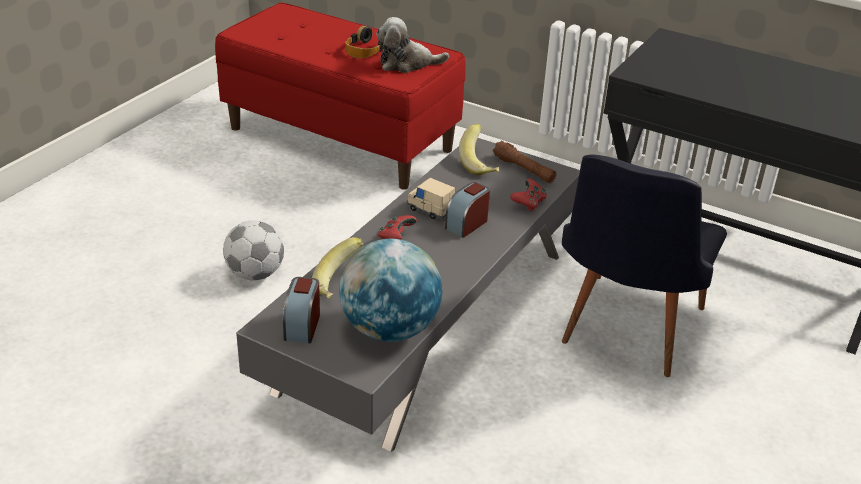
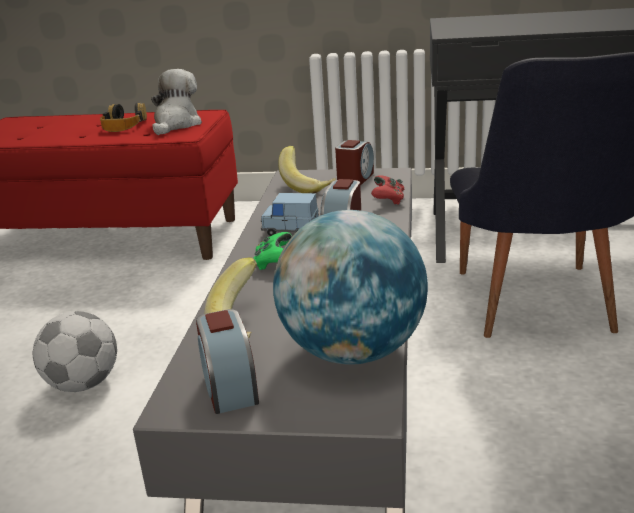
camera: 20 degrees left, 10 degrees down
(396, 237) = (273, 262): red game controller -> green game controller
(407, 64) = (176, 125): plush toy -> plush toy turned 135 degrees clockwise
(431, 209) = (291, 230): beige toy car -> blue toy car
(524, 169) = (355, 179): brown flashlight -> alarm clock

